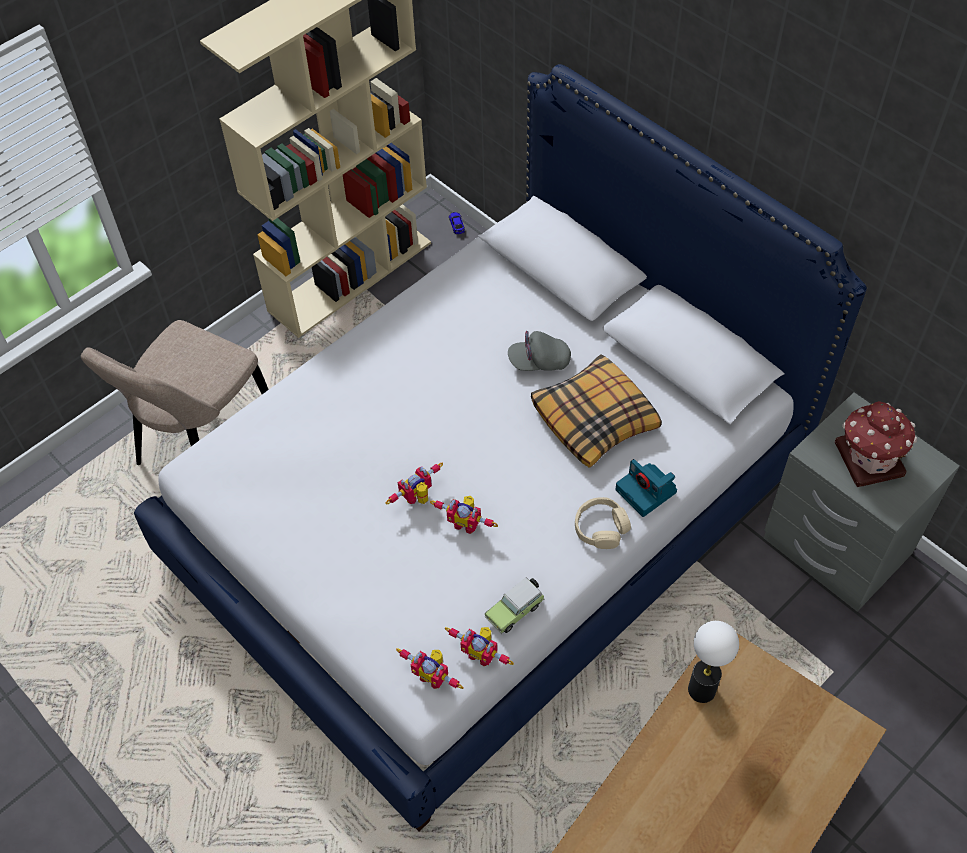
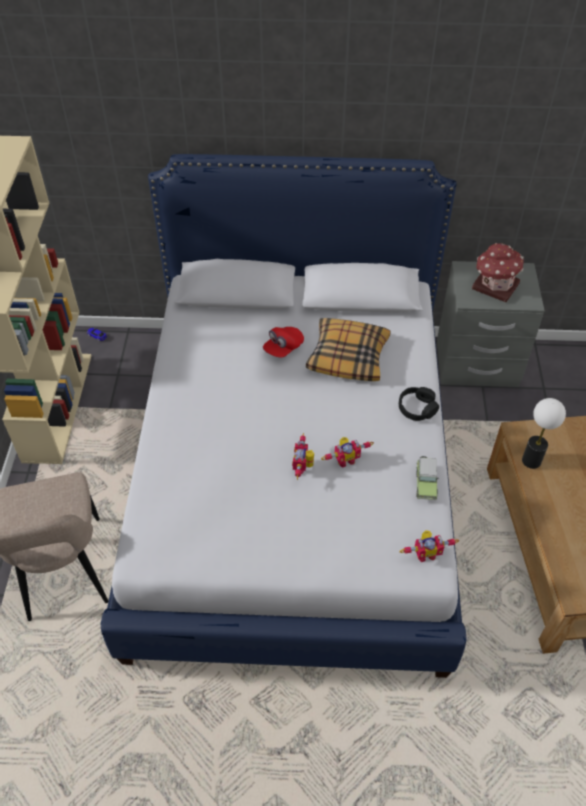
camera: 45 degrees left, 5 degrees down
(481, 653) = (435, 520): toy robot -> none
(539, 361) = (283, 348): grey cap -> red cap
(601, 528) = (417, 408): beige headphones -> black headphones
(647, 491) = (417, 373): camera -> none

